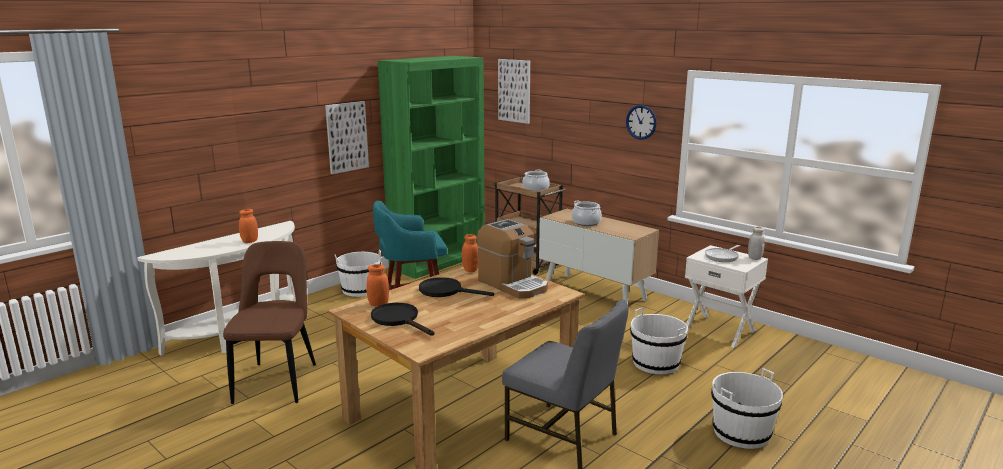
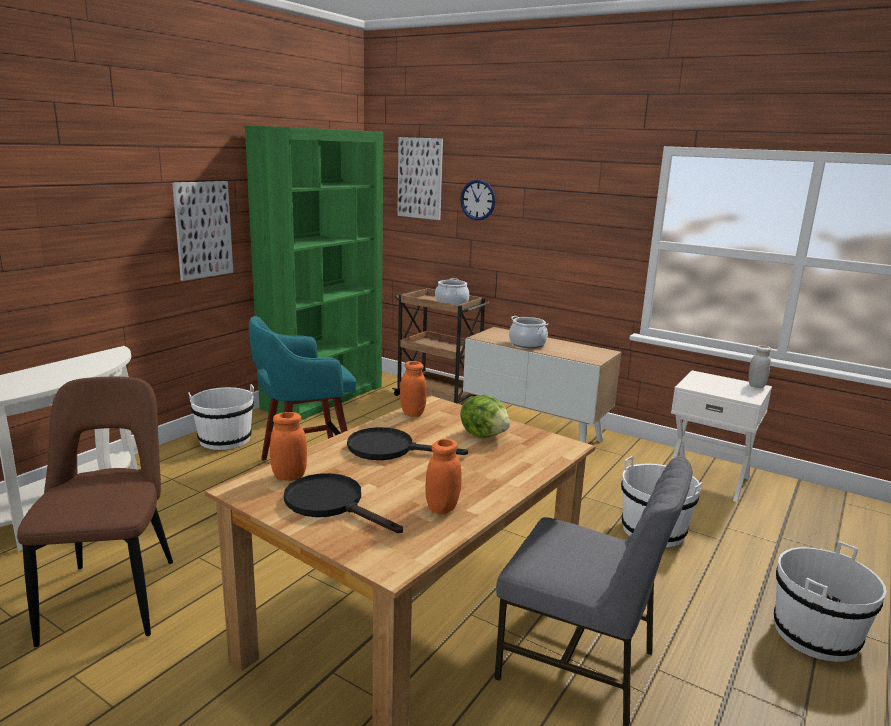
camera: 10 degrees left, 0 degrees up
(250, 241) = (61, 377): orange jar -> orange jar (442, 508)
(512, 284) = (484, 435): coffee machine -> lettuce
(641, 122) = (595, 215): wall clock -> wall clock (478, 200)
(722, 257) = (718, 385): frying pan -> none

